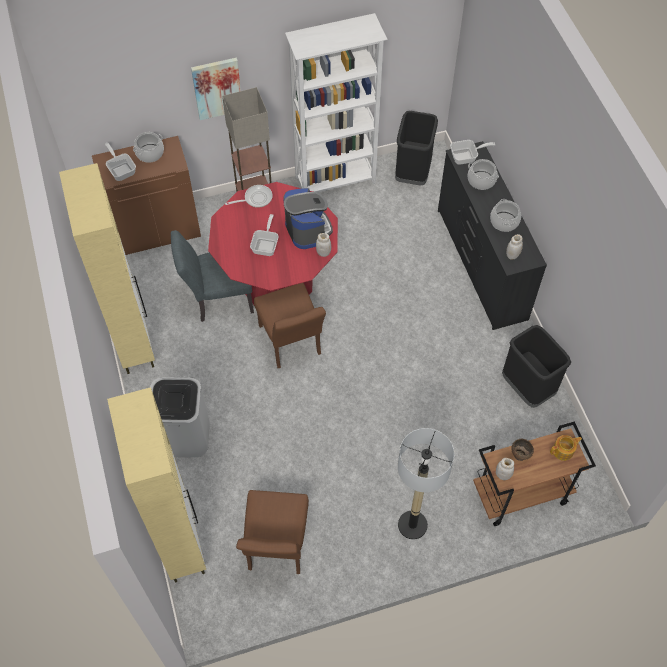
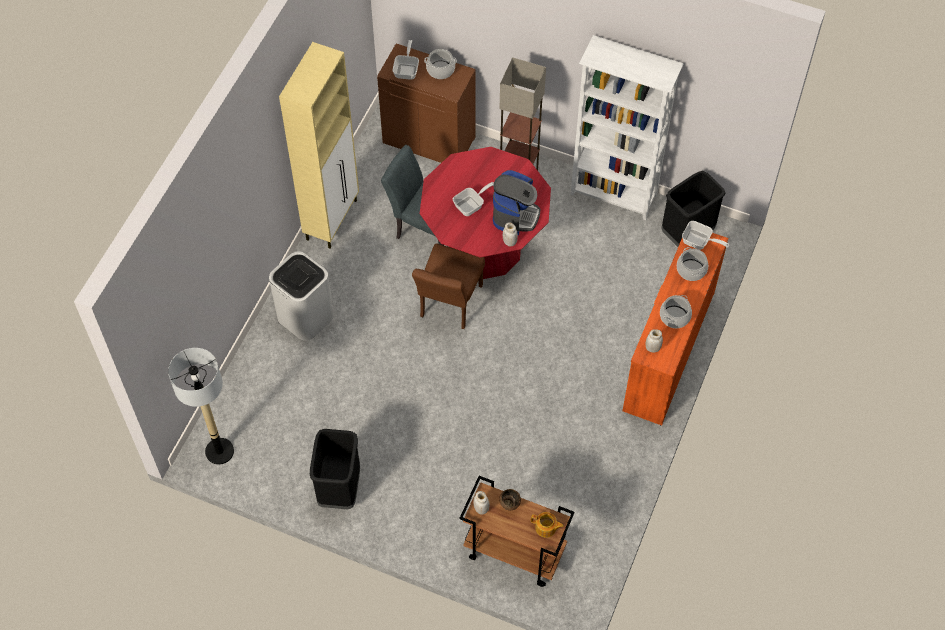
camera: 40 degrees right, 0 degrees up
(181, 543) = (233, 392): beige cabinet -> none
(217, 88) = (522, 48): picture -> none
(255, 198) = (498, 162): frying pan -> none
(276, 549) = (294, 448): brown chair -> none
(412, 525) = (408, 508): floor lamp -> floor lamp (219, 451)
(480, 264) = (668, 351): black dresser -> orange dresser
(528, 387) = (605, 477): black trash can -> black trash can (340, 489)

